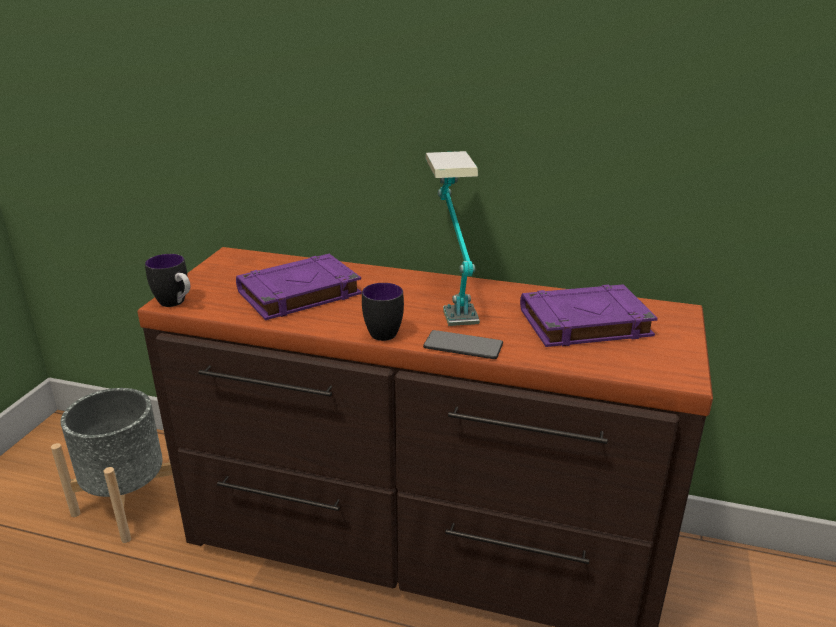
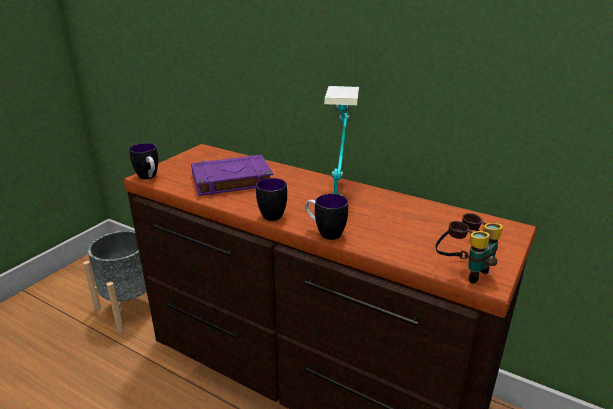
camera: 15 degrees right, 0 degrees up
(463, 346) = (325, 232): phone -> mug
(583, 323) = (428, 228): purple book -> none
(649, 367) = (464, 270): none -> binoculars

